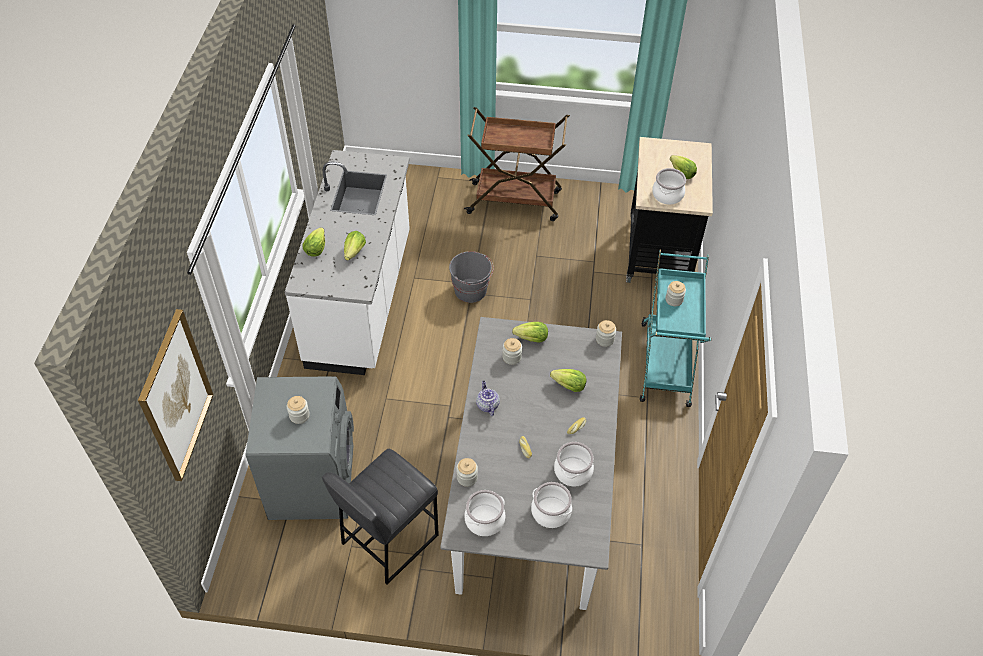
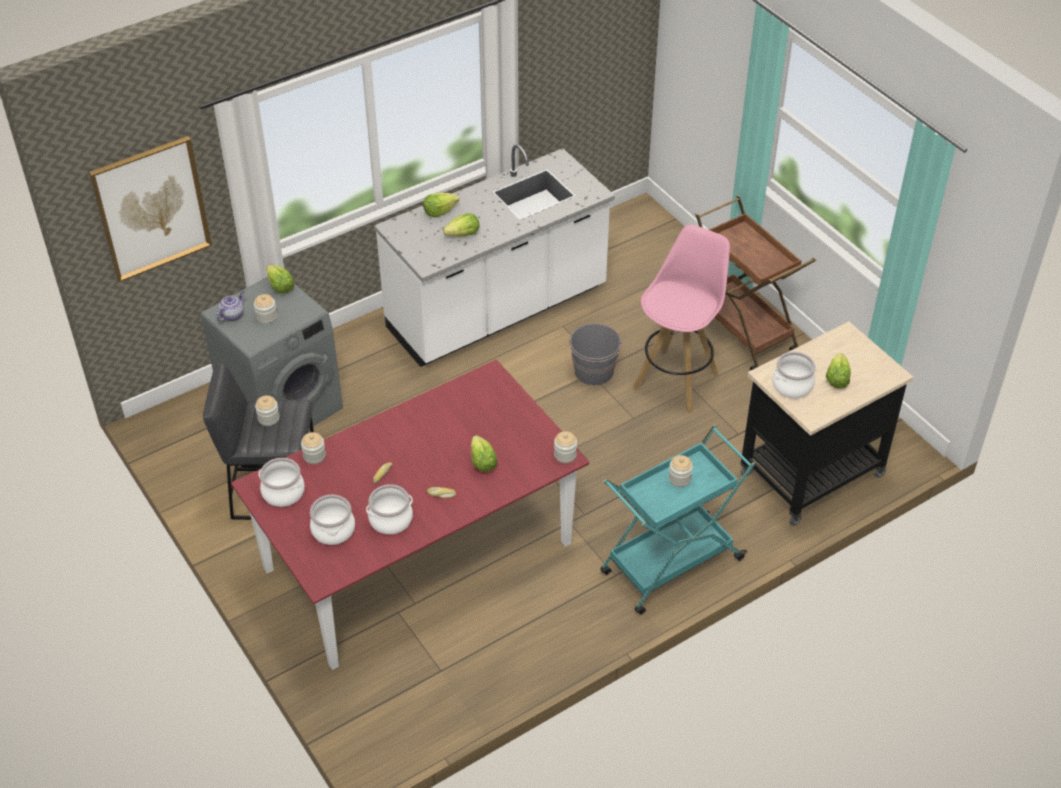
camera: 50 degrees right, 5 degrees down
(487, 405) = (403, 422): teapot -> teapot (232, 315)
(512, 357) = (472, 406): jar -> jar (268, 418)
(521, 257) = (677, 380): none -> pink stool
(532, 339) = (509, 406): lettuce -> lettuce (280, 287)
(532, 490) = (418, 555): grey dining table -> red dining table

